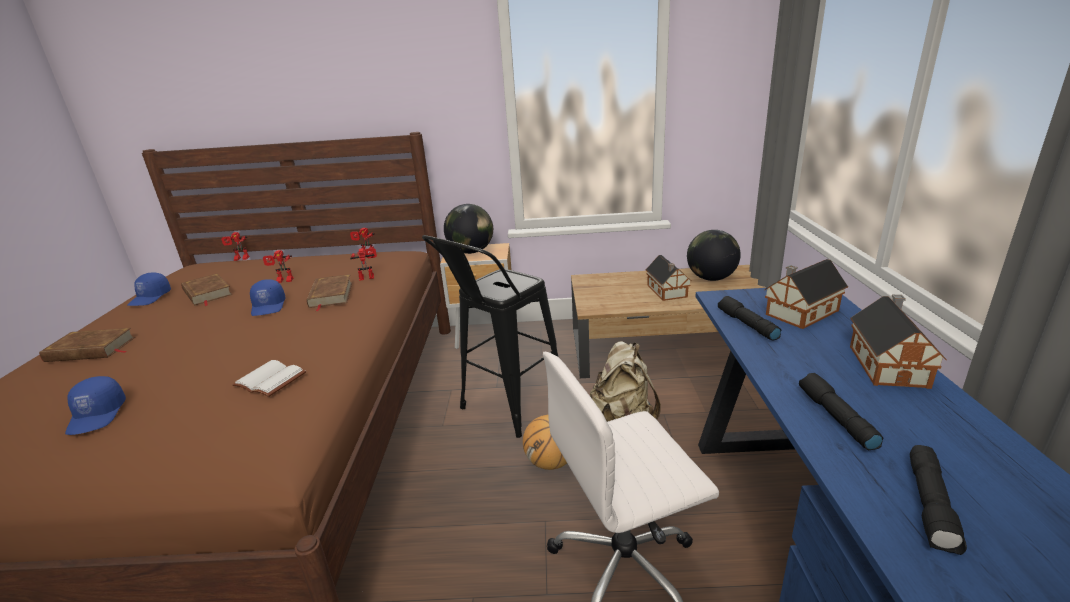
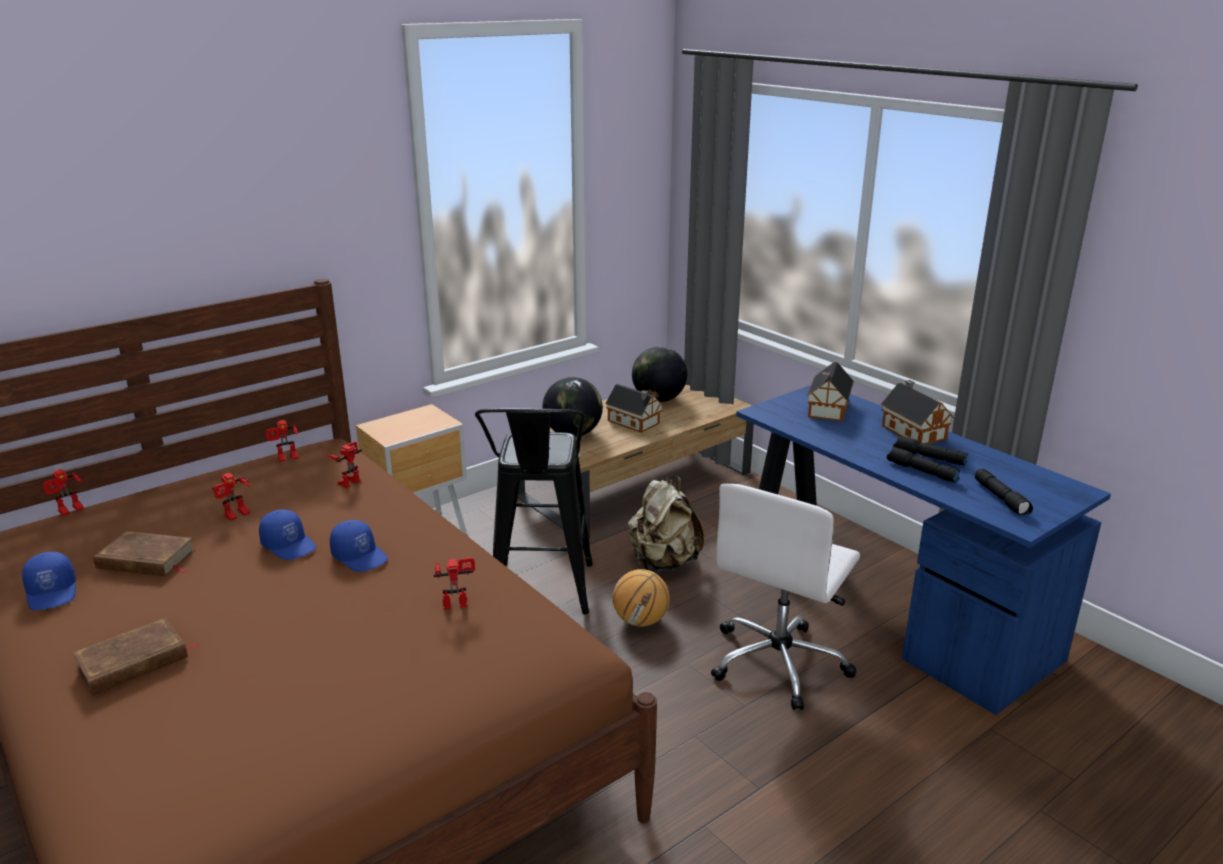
camera: 40 degrees left, 0 degrees up
(98, 415) = (326, 693): blue cap -> blue cap (360, 556)
(268, 381) = (456, 601): white book -> toy robot
(330, 295) = (346, 512): brown book -> none
(471, 252) = (402, 425): globe -> globe (573, 434)
(746, 325) = (805, 428): black flashlight -> black flashlight (928, 458)

